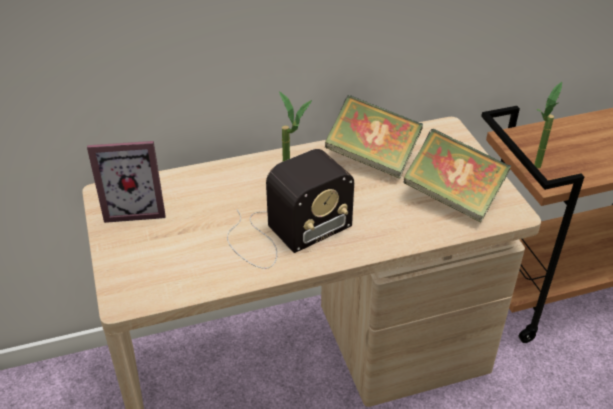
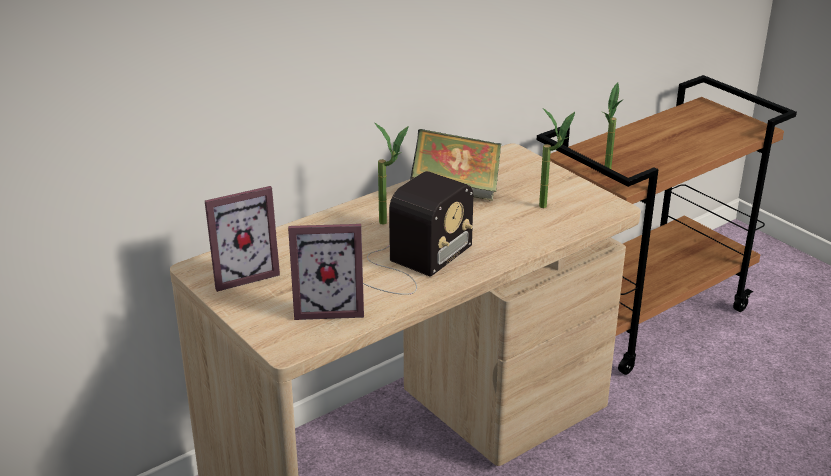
camera: 20 degrees left, 10 degrees down
(186, 264) = (329, 307): none -> picture frame
(452, 197) = (551, 206): book -> potted plant

